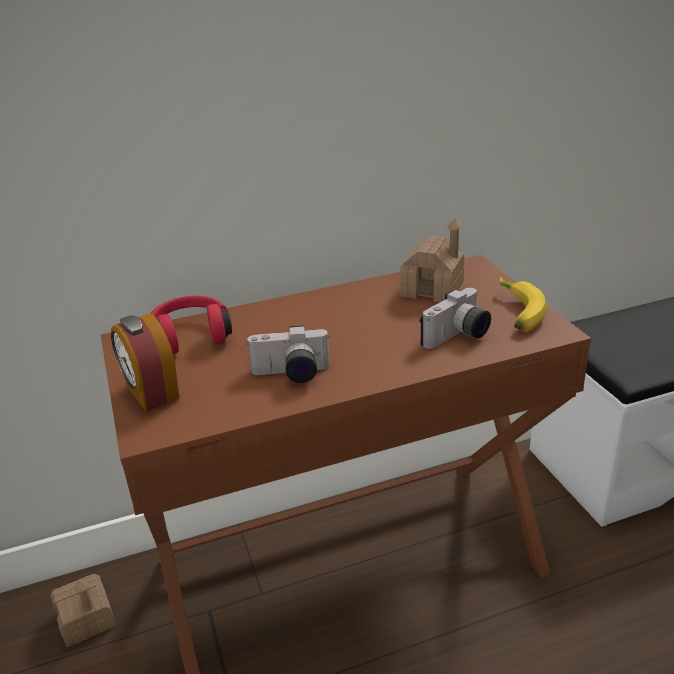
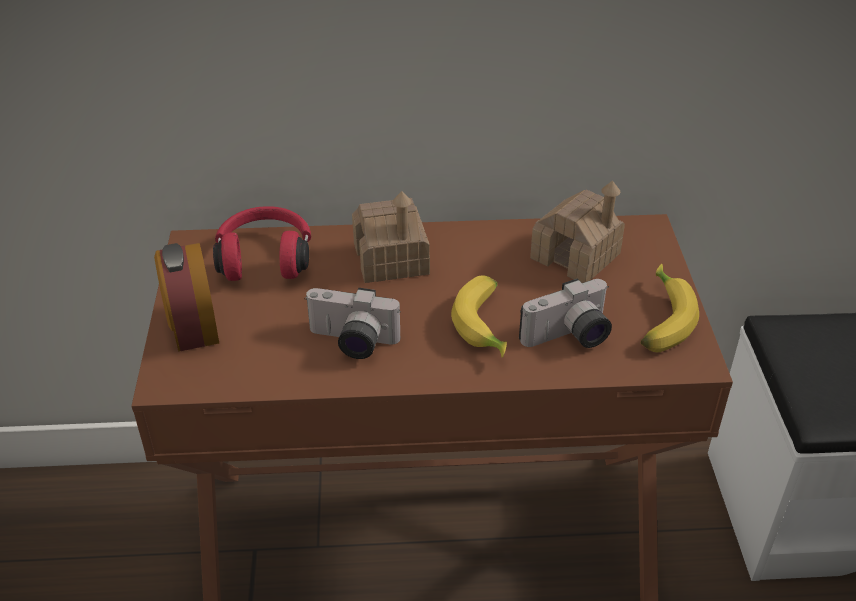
camera: 15 degrees right, 10 degrees up
(86, 619) = (127, 521): toy house -> toy house (391, 259)
(392, 342) = (487, 325): none -> banana

